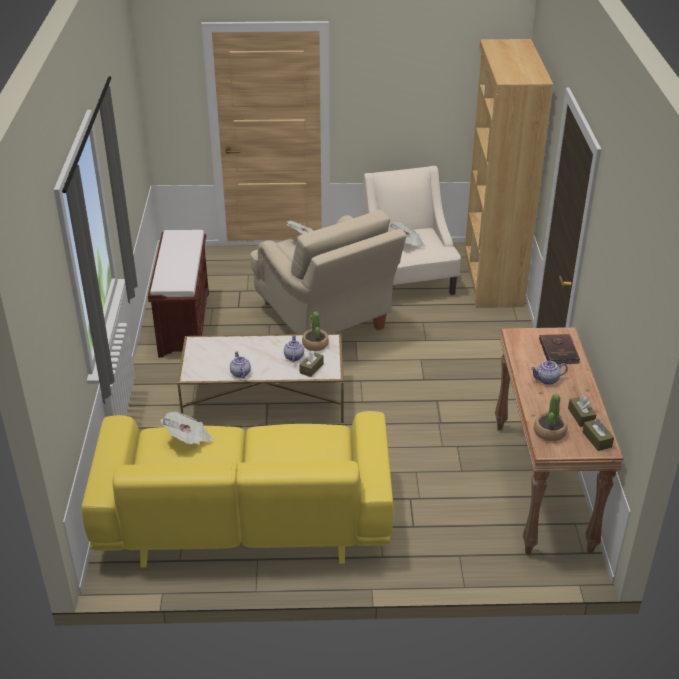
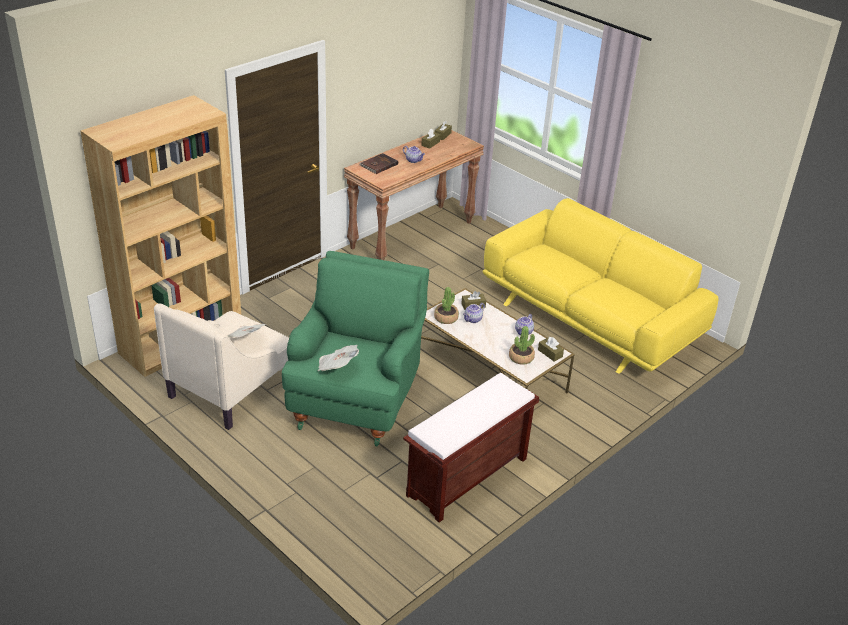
camera: 135 degrees left, 0 degrees up
(188, 438) = (614, 302): newspaper -> none
(196, 369) = (550, 353): none -> brown tissue box
(325, 320) = (357, 397): beige armchair -> green armchair
(549, 432) = (457, 147): potted plant -> potted plant (521, 358)

